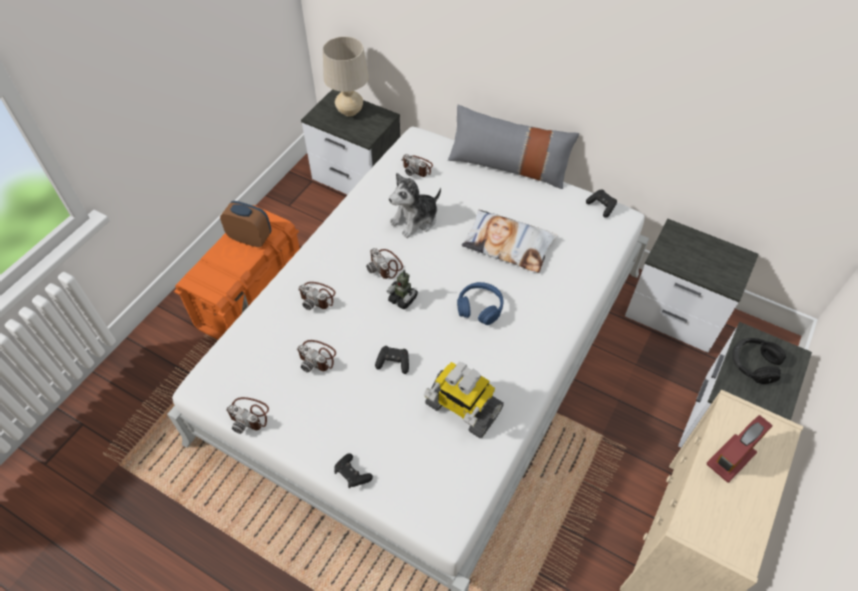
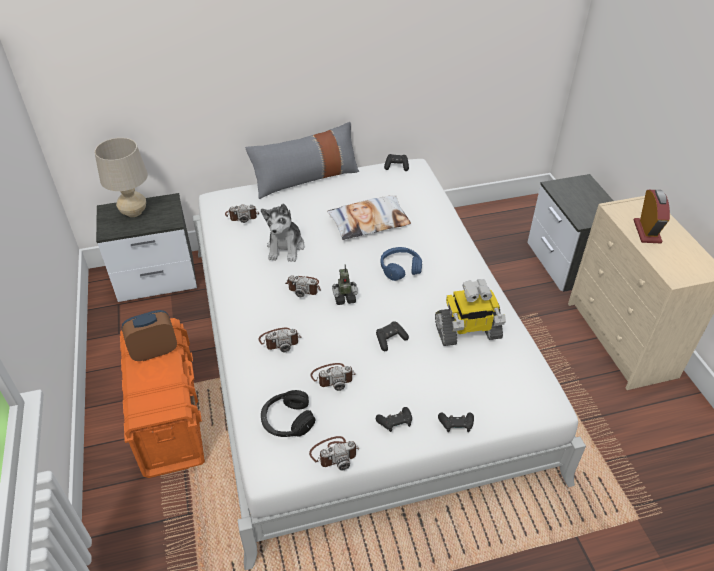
camera: 45 degrees left, 10 degrees down
(314, 431) = (395, 423): none -> black game controller
(676, 314) = (473, 223): nightstand -> none
(753, 364) = (574, 197): black headphones -> black headphones (287, 420)

